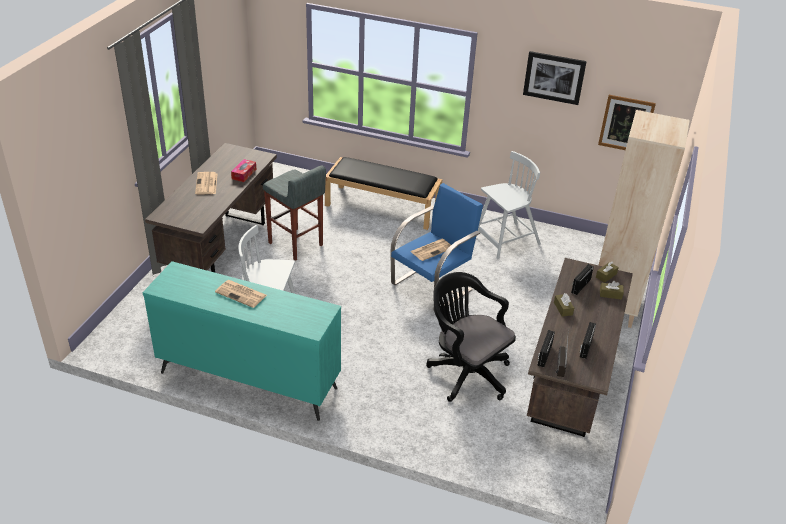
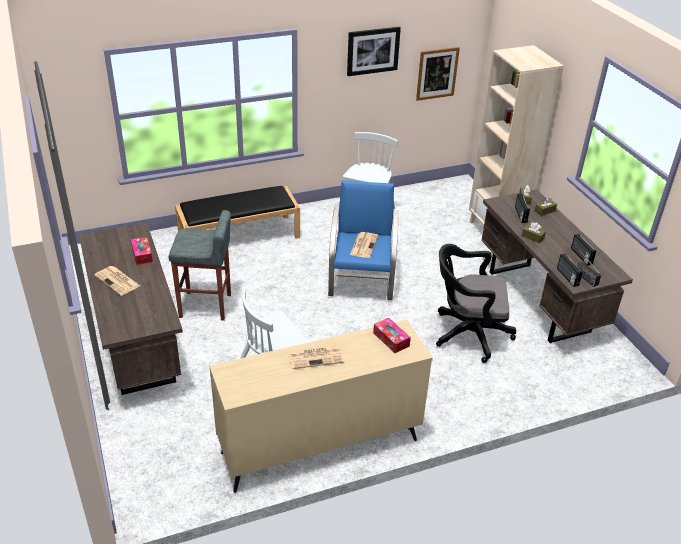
camera: 40 degrees left, 0 degrees up
(248, 380) = (319, 446): turquoise dresser -> beige dresser
(308, 312) = (391, 339): none -> tissue box

